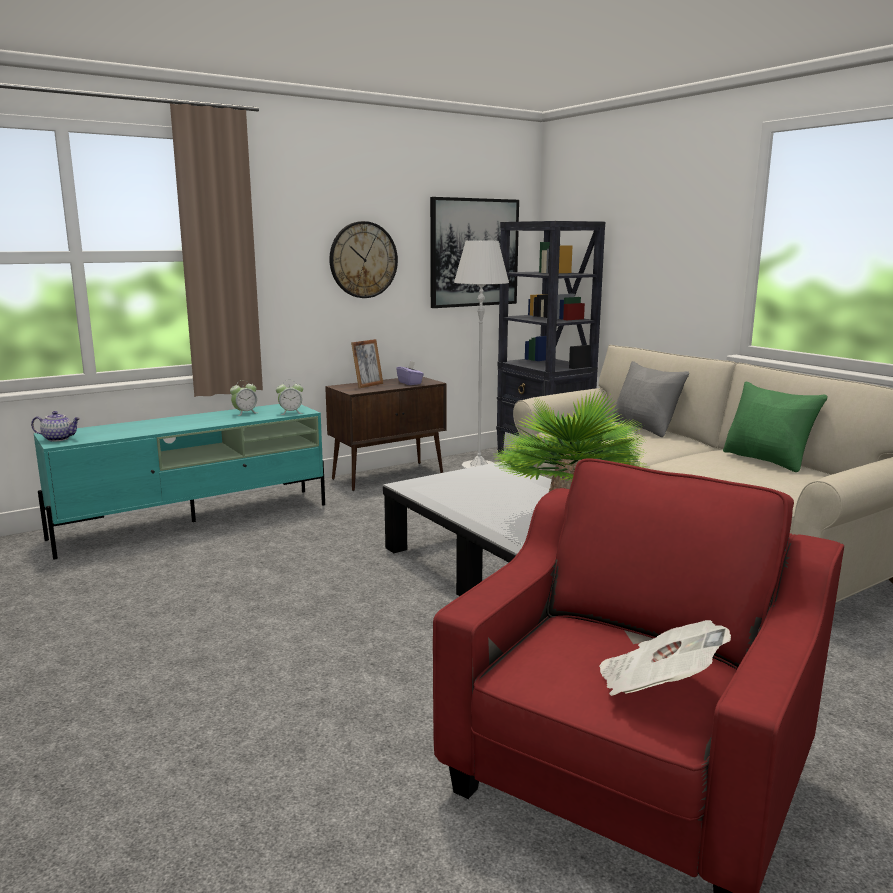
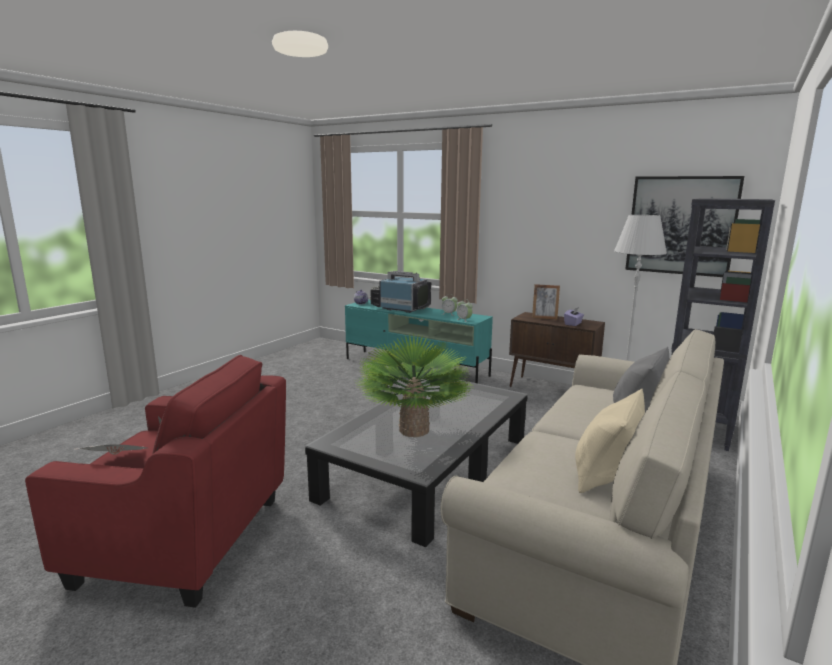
camera: 65 degrees right, 0 degrees up
(155, 426) = (400, 308): none -> television
(363, 260) = (567, 226): wall clock -> none
(767, 460) = (606, 476): green pillow -> beige pillow

